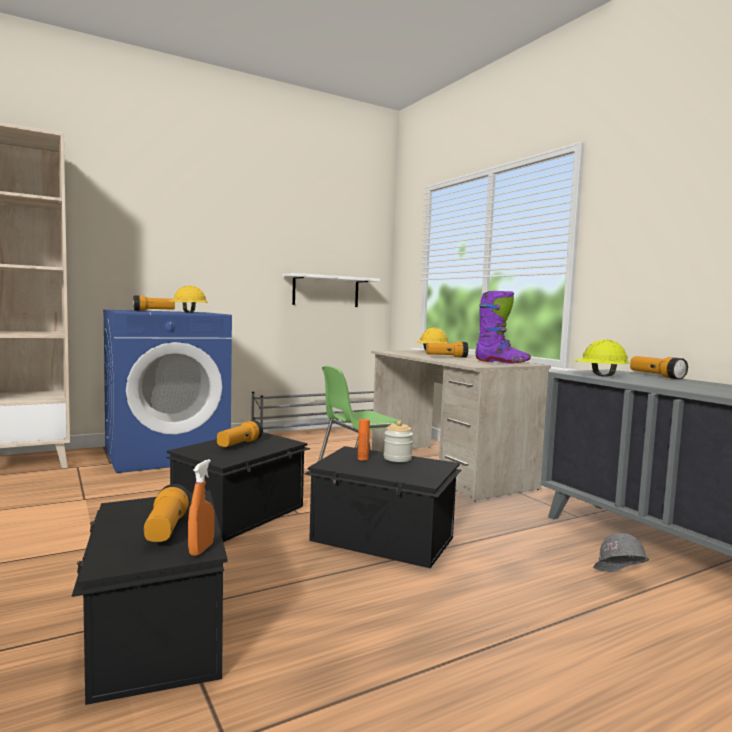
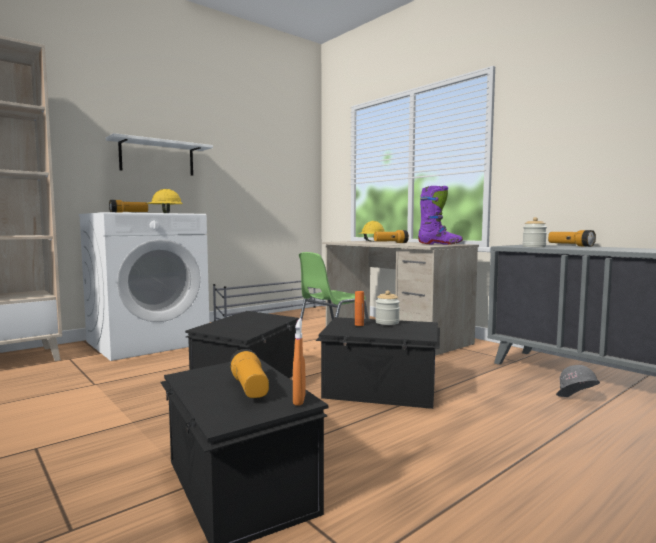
camera: 10 degrees left, 0 degrees up
(167, 454) = (148, 342): blue washing machine -> white washing machine
(239, 444) = (244, 321): flashlight -> none
(326, 291) = (269, 195): white shelf -> white shelf (157, 158)
(599, 376) = (534, 247): yellow hard hat -> jar

